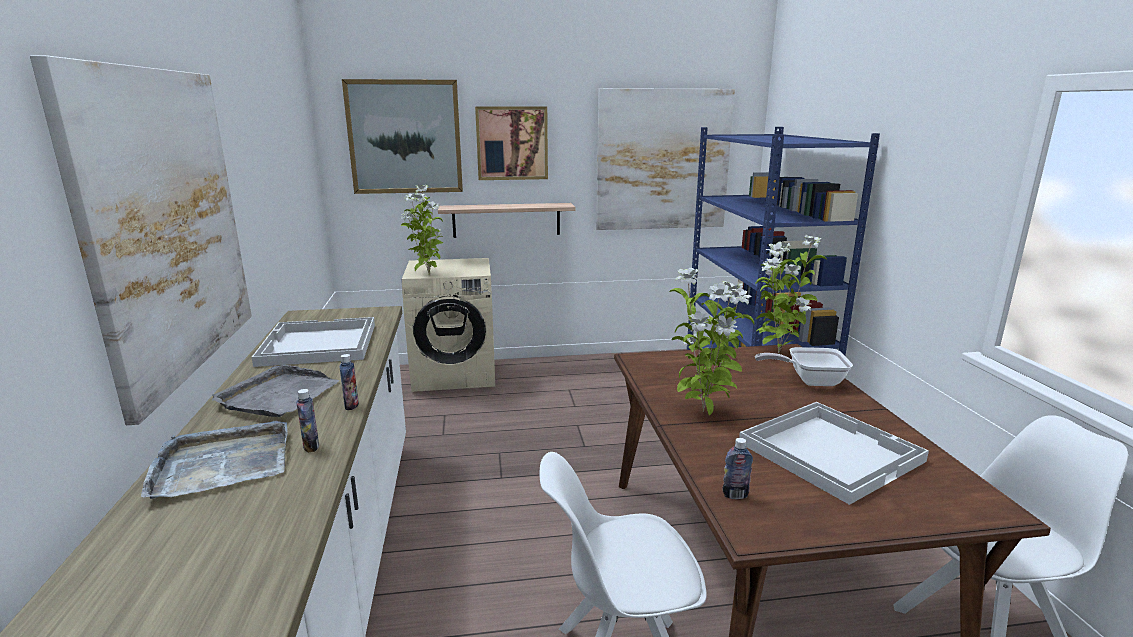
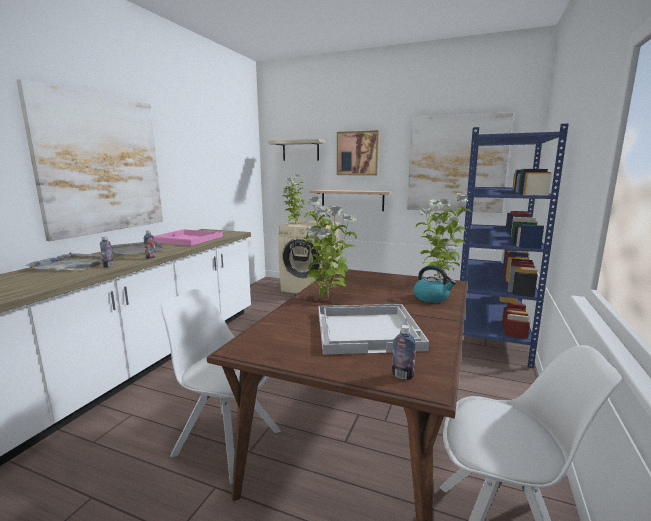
camera: 30 degrees right, 5 degrees down
(317, 344) = (186, 239): white tray -> pink tray
(405, 137) = (300, 150): picture -> shelf
(735, 495) = (265, 332): bottle -> bottle (402, 376)
(809, 380) = (432, 298): frying pan -> kettle

